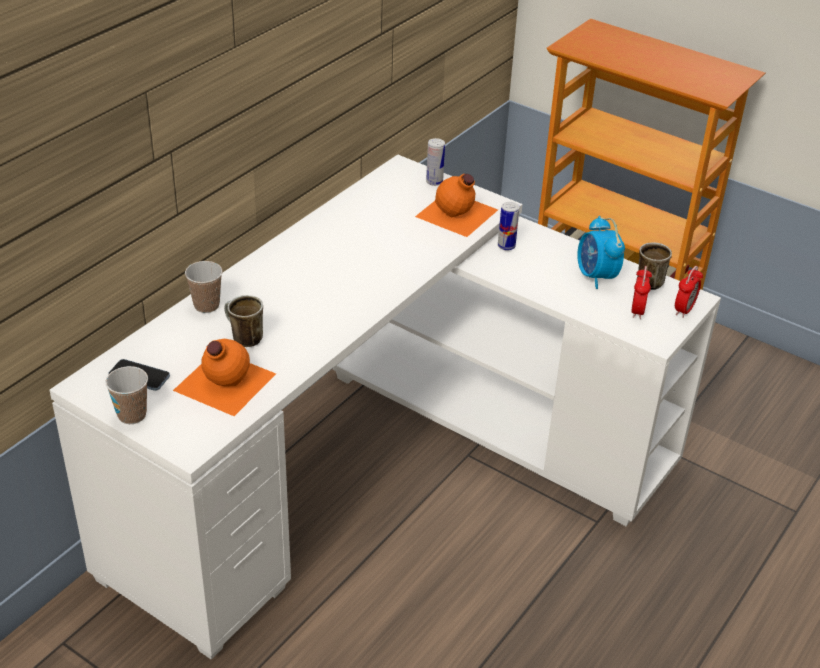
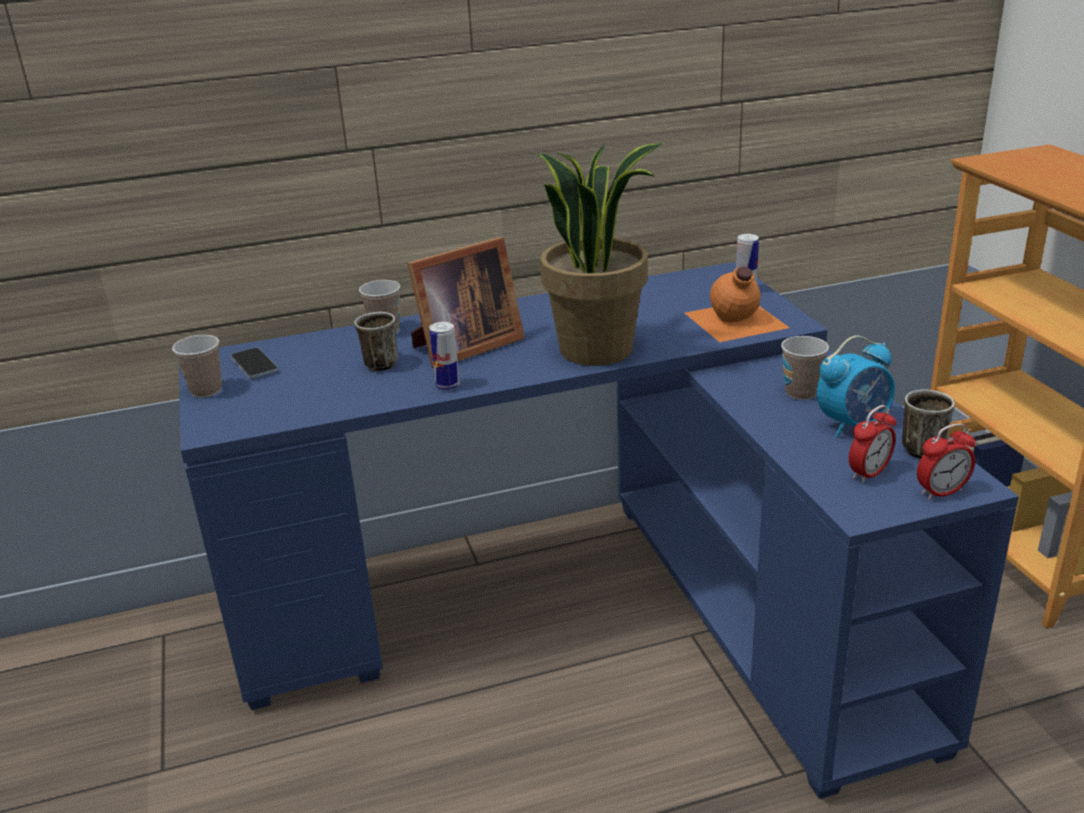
camera: 40 degrees right, 10 degrees down
(223, 382) = (312, 390): orange bottle -> none
(291, 301) = (463, 347): none -> picture frame
(383, 465) = (589, 608): white desk -> blue desk
(392, 270) = (597, 349): none -> potted plant
(506, 246) = (772, 368): can -> can (447, 386)
(543, 261) = (801, 393): none -> cup
(596, 276) = (853, 425): alarm clock -> alarm clock turned 135 degrees counterclockwise

